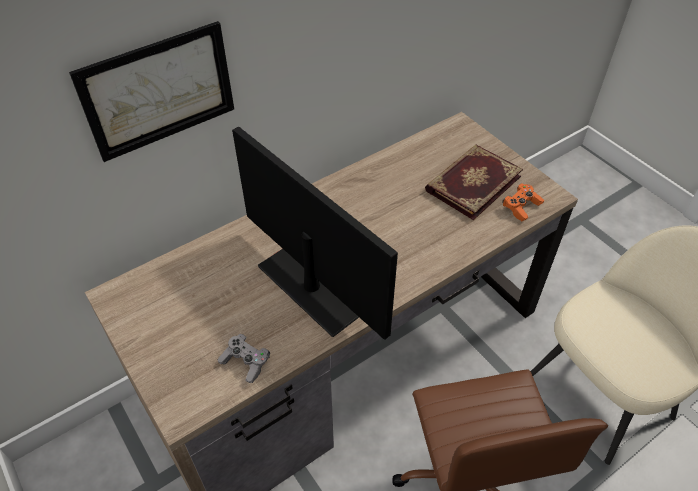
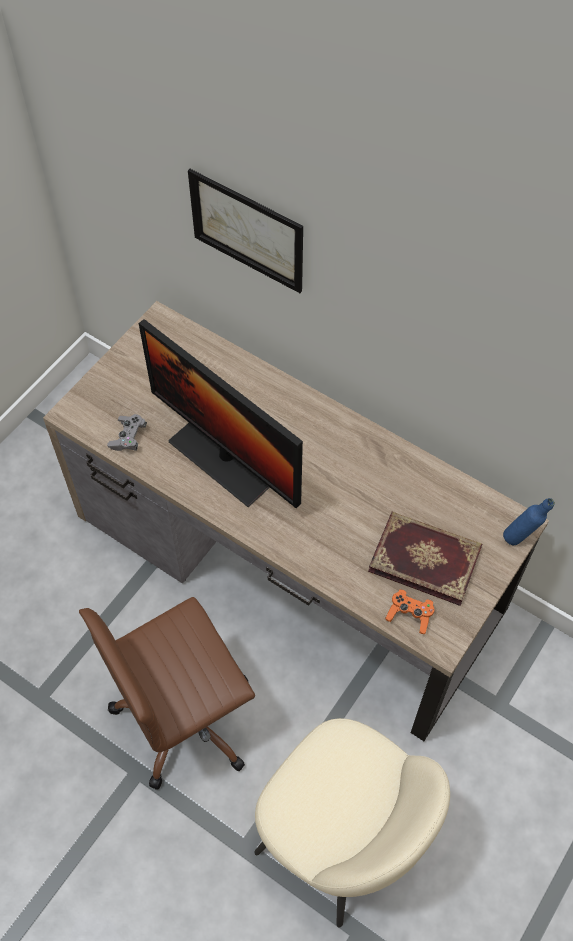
camera: 70 degrees right, 10 degrees up
(314, 286) = (225, 458): monitor -> monitor turned 105 degrees clockwise
(472, 129) = (520, 538): none -> blue bottle

